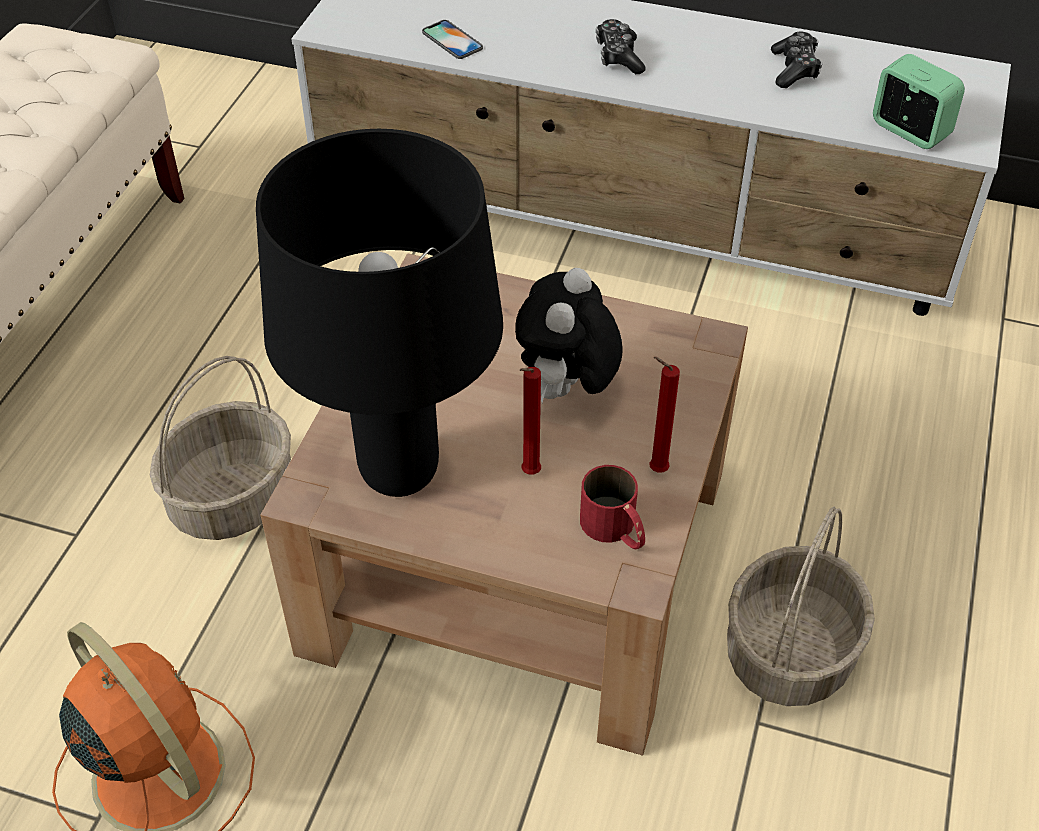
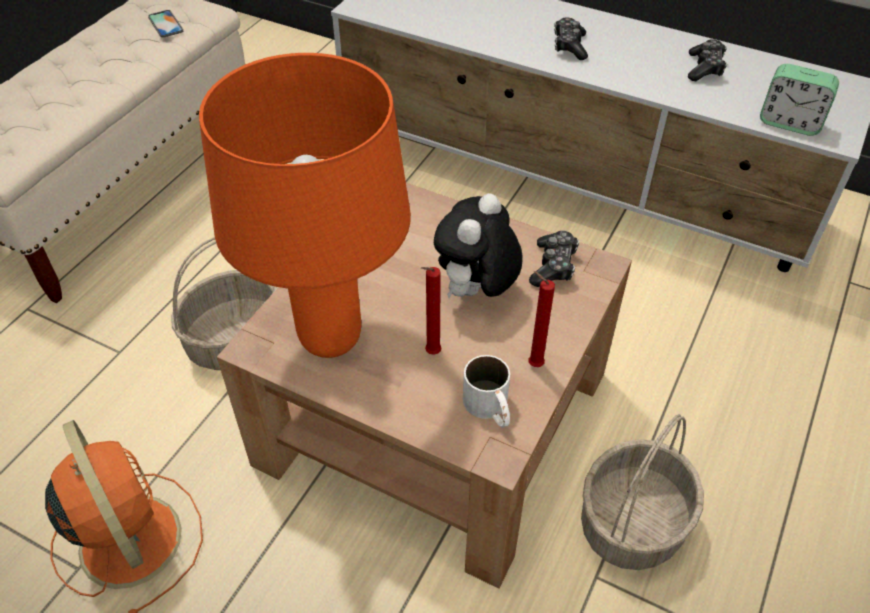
camera: 10 degrees right, 0 degrees up
(401, 473) = (331, 339): black table lamp -> orange table lamp
(452, 40) = (447, 23): phone -> phone (165, 24)
(615, 530) = (490, 409): red mug -> white mug
(654, 346) = (553, 266): none -> game controller
(909, 131) = (790, 123): alarm clock -> alarm clock turned 150 degrees clockwise

